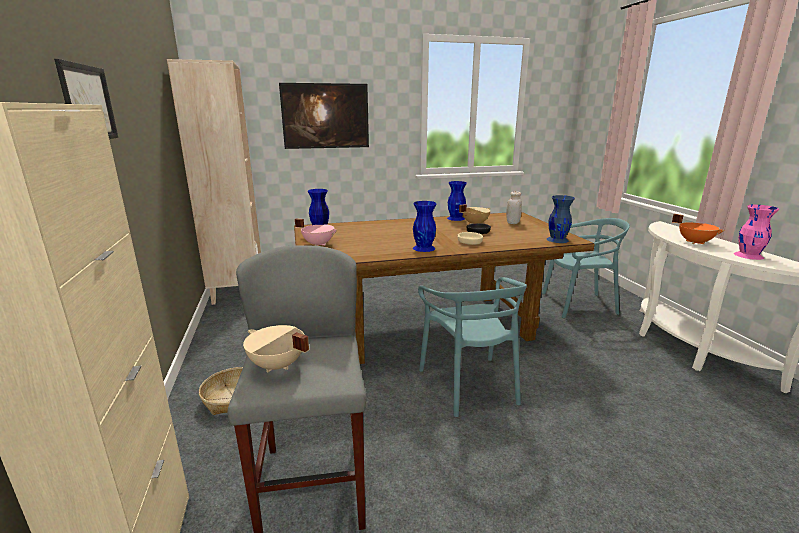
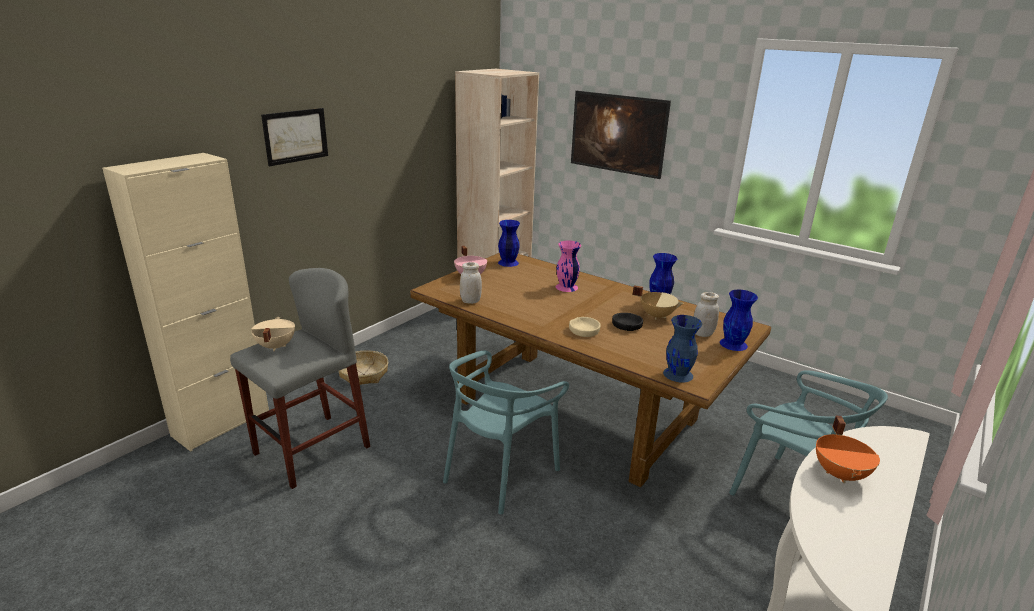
camera: 50 degrees right, 5 degrees up
(364, 255) = (470, 301): none -> white jar
(424, 248) = (529, 317): blue vase -> blue vase (734, 344)
(749, 255) = (845, 529): pink vase -> pink vase (566, 287)

